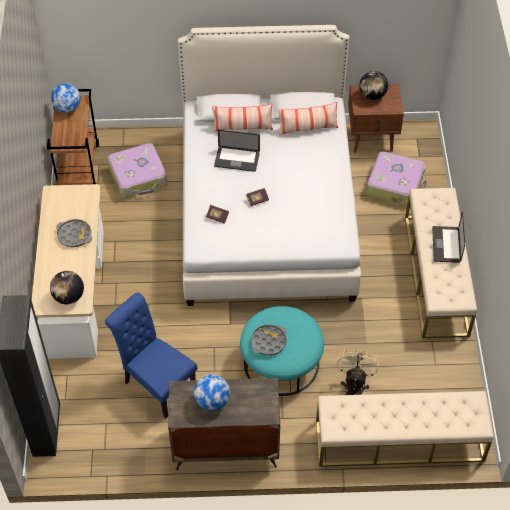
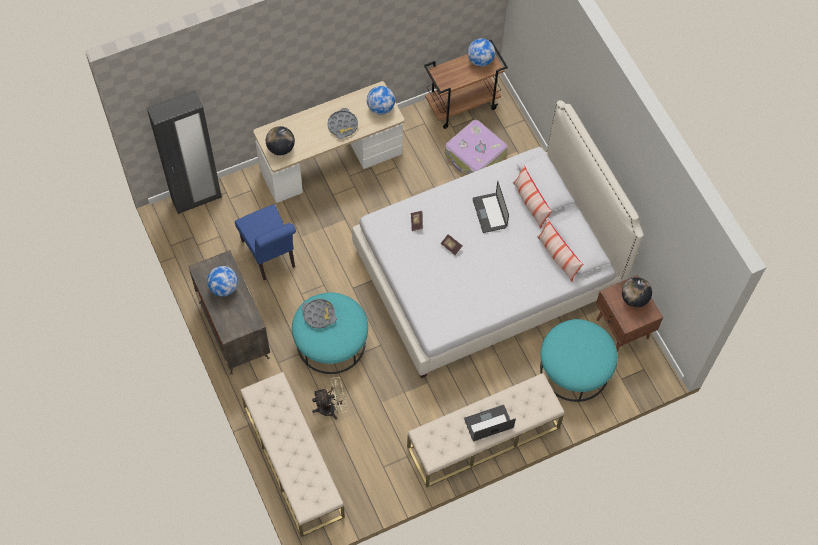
camera: 65 degrees right, 10 degrees up
(74, 198) = (380, 108): none -> globe
(156, 384) = (270, 256): blue chair -> blue chair turned 135 degrees clockwise
(395, 184) = (574, 369): suitcase -> turquoise ottoman

